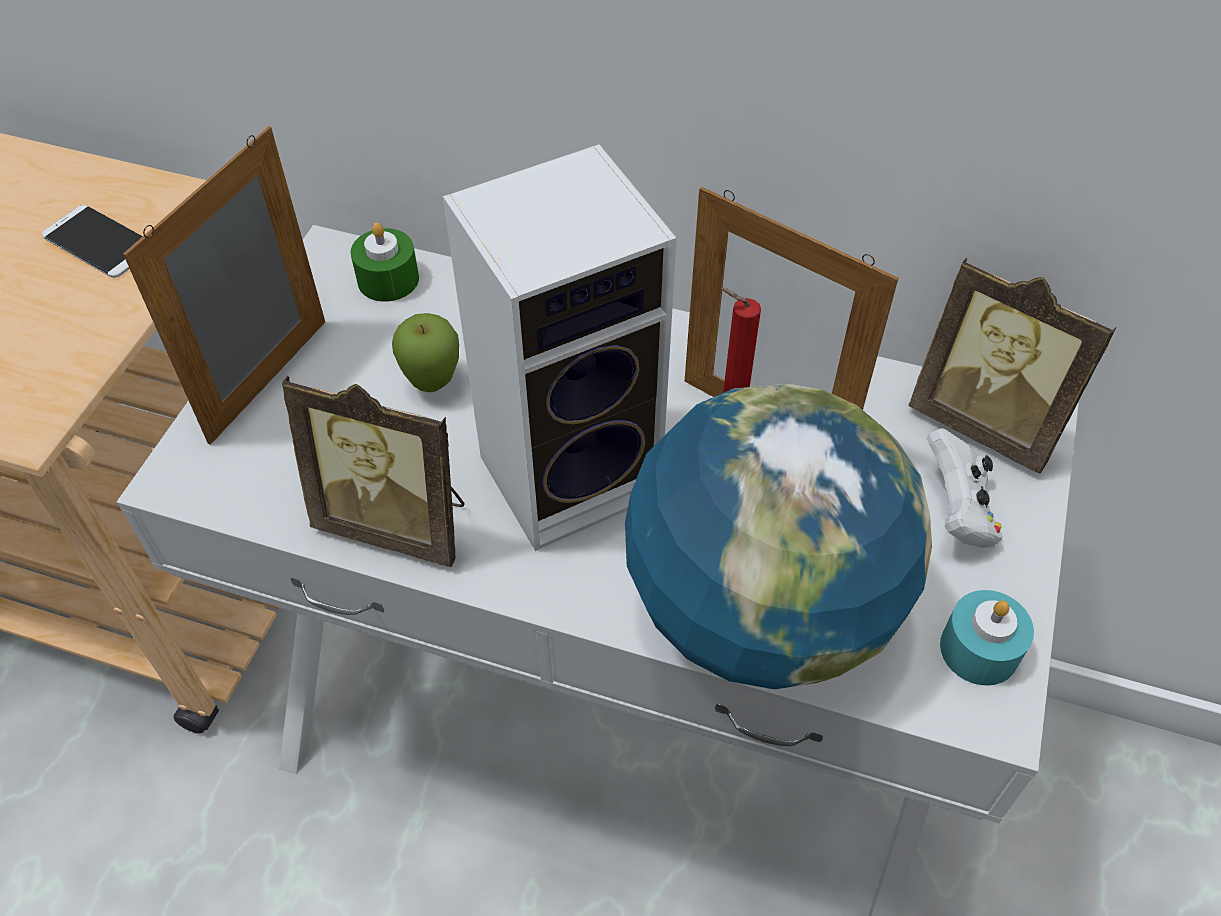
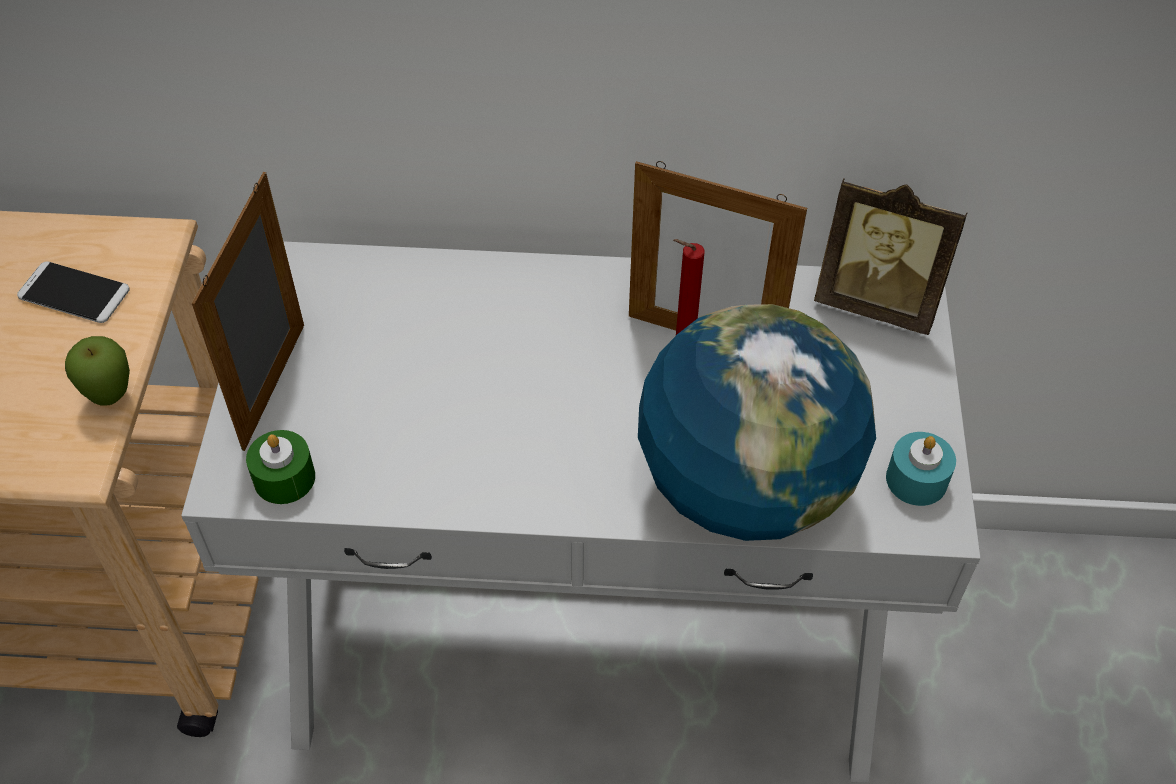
camera: 15 degrees left, 0 degrees up
(388, 279) = (345, 277): green candle -> green candle (284, 478)
(397, 522) = (431, 481): picture frame -> none
(433, 384) = (418, 361): apple -> apple (111, 397)
(574, 471) = (562, 408): speaker -> none
(957, 512) = (873, 378): white game controller -> none

